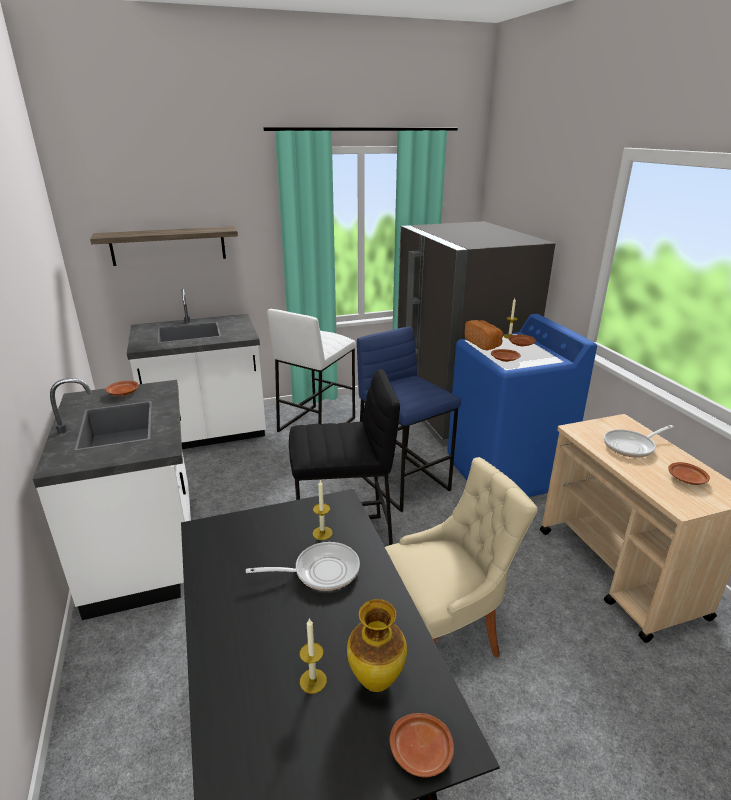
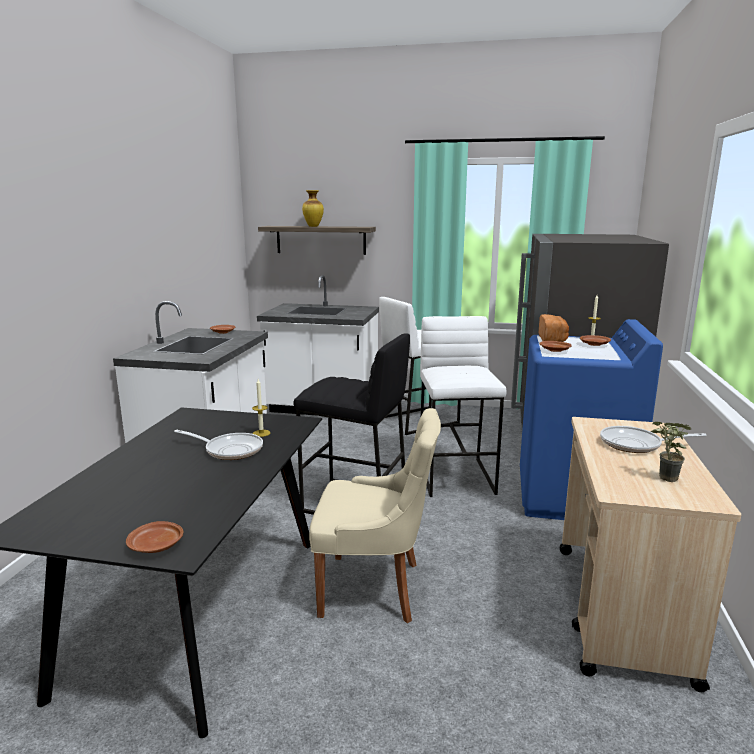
camera: 30 degrees right, 10 degrees down
(313, 681) = (144, 494): candle -> none
(377, 681) = (181, 508): vase -> vase (313, 226)
(404, 481) = (457, 477): blue stool -> white stool
(686, 479) = (662, 478): brown plate -> potted plant

